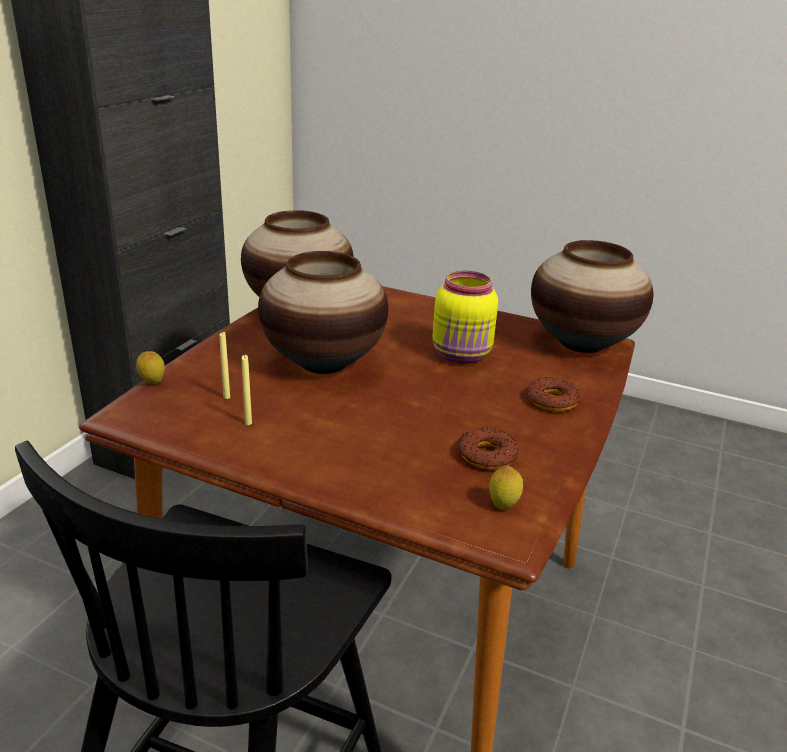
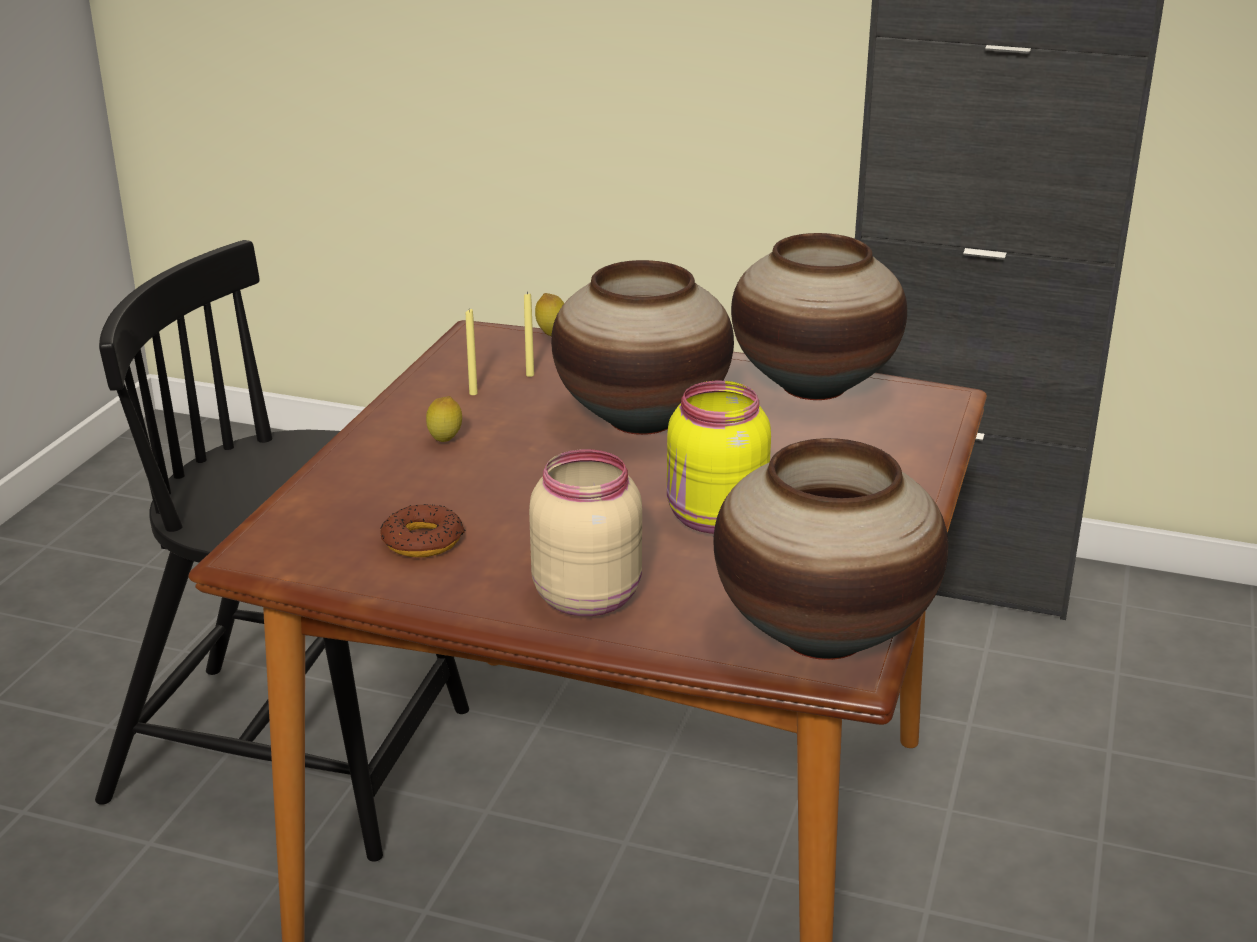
camera: 85 degrees right, 0 degrees up
(503, 505) = (313, 551): lemon -> lemon (445, 441)
(552, 400) = (588, 595): donut -> beige jar

